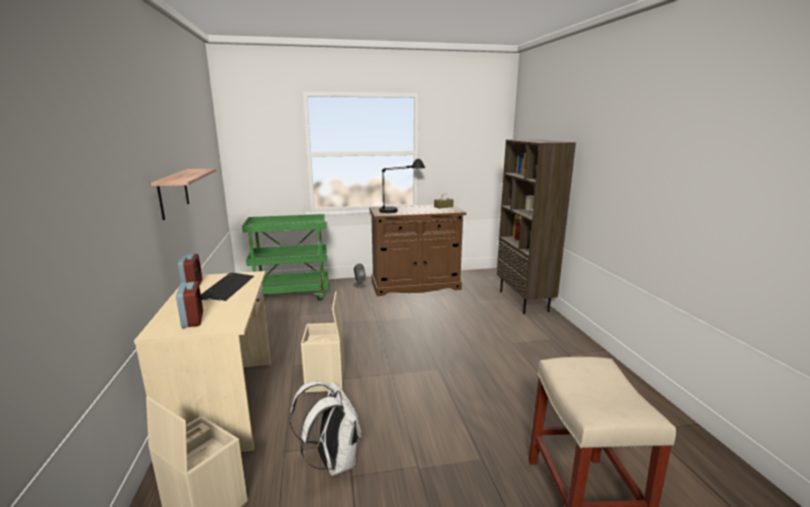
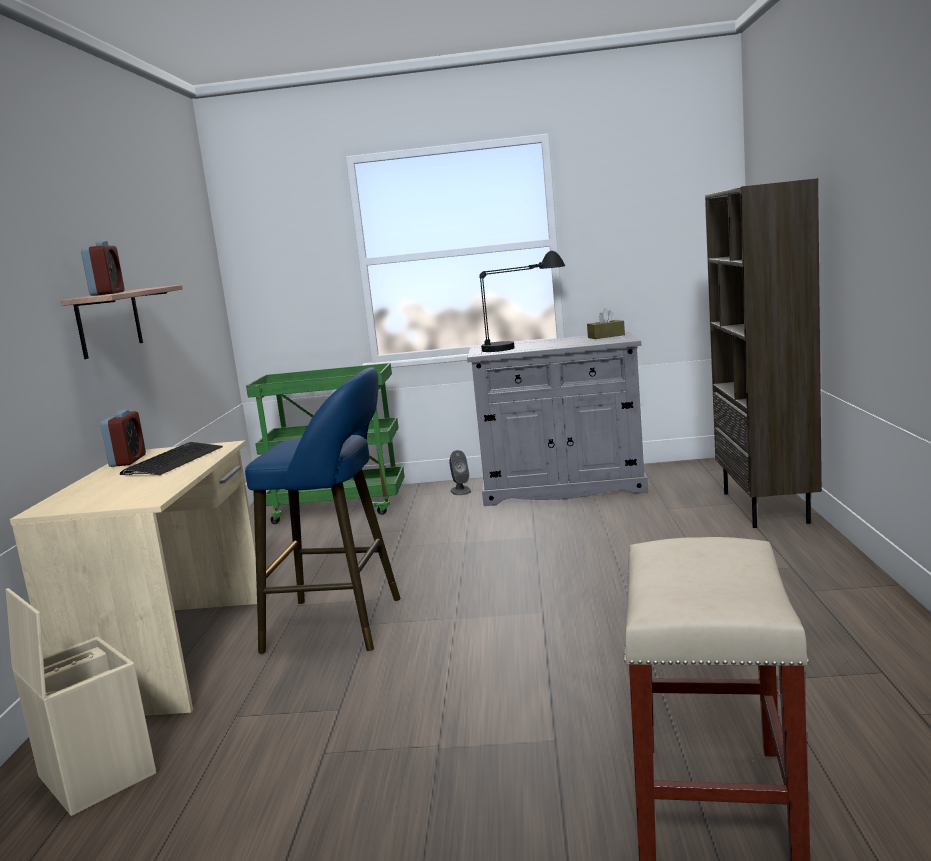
camera: 15 degrees right, 5 degrees down
(193, 320) = (100, 496): alarm clock -> alarm clock (107, 293)
(326, 379) = (342, 624): beige storage box -> blue stool
(333, 461) = (303, 732): white backpack -> none
(415, 285) = (562, 488): brown cabinet -> grey cabinet

